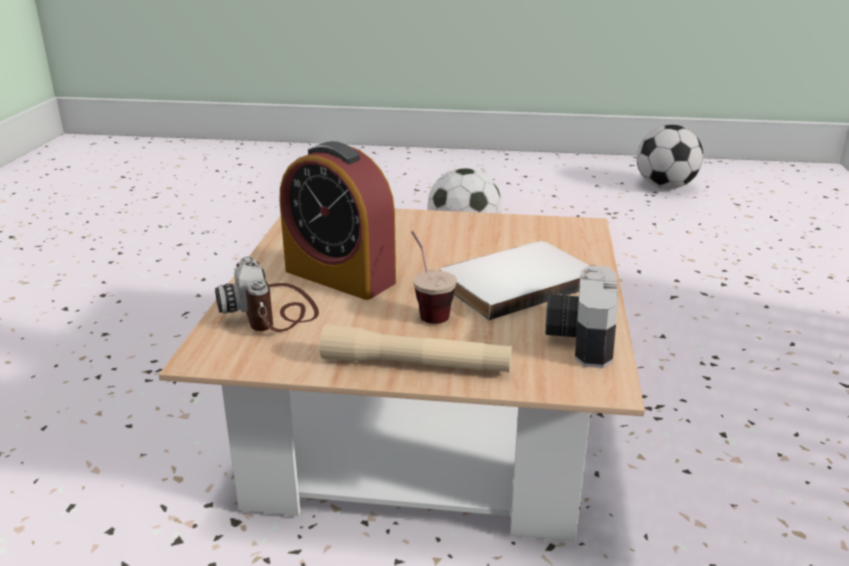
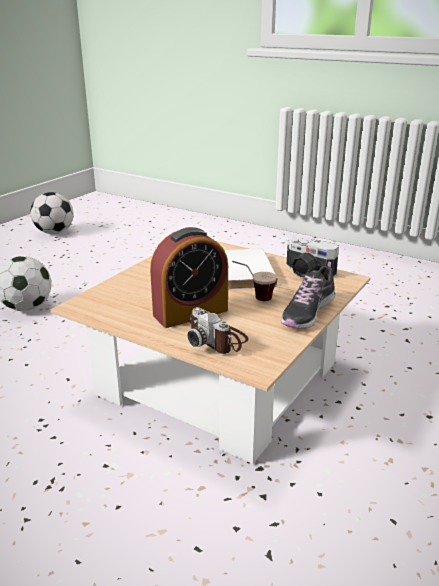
camera: 65 degrees left, 0 degrees up
(274, 311) = (218, 339): camera -> camera turned 45 degrees clockwise
(415, 365) = (307, 312): beige flashlight -> shoe

